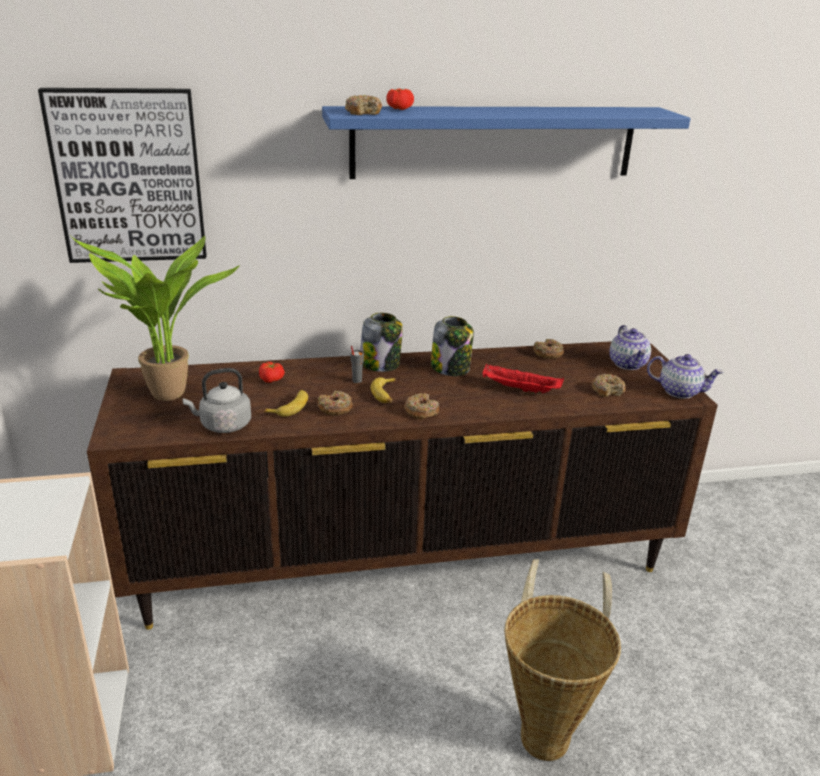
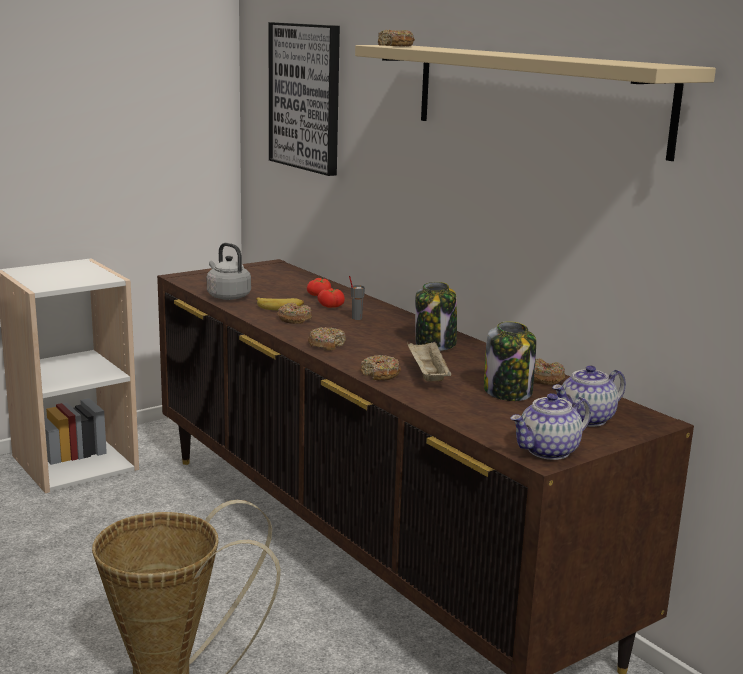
camera: 65 degrees right, 10 degrees down
(168, 398) = (252, 277): potted plant -> none
(380, 364) = (403, 321): jar -> jar (508, 392)
(385, 394) = (343, 330): banana -> none
(398, 109) = (439, 48): tomato -> tomato (331, 306)
(494, 142) = (535, 96): blue shelf -> beige shelf
(519, 390) = (427, 374): red tray -> beige tray
(607, 390) = (489, 413): donut -> donut (380, 374)
(680, 391) = (548, 451): teapot -> teapot turned 60 degrees clockwise

